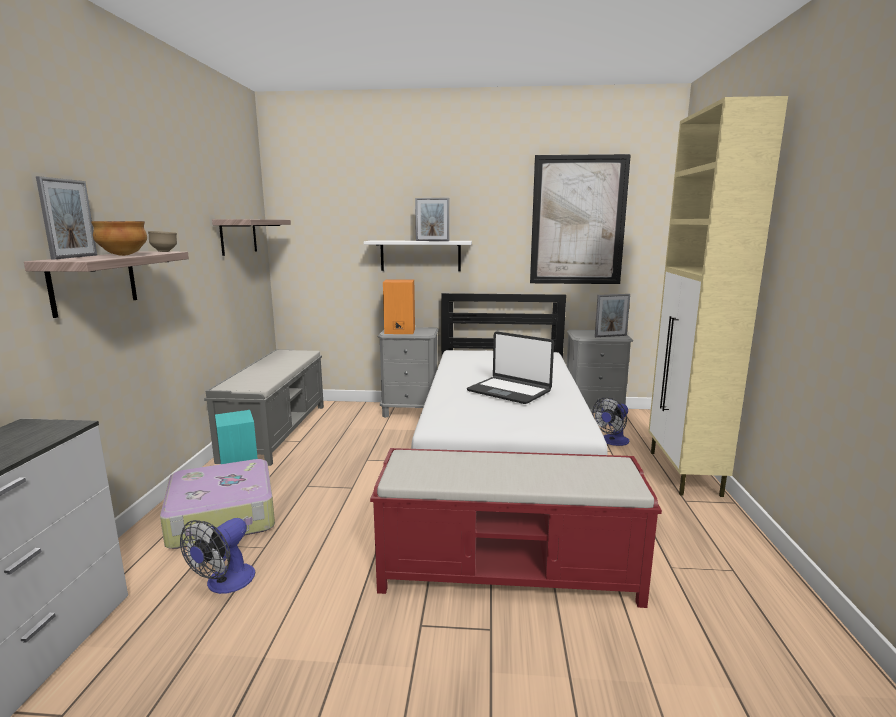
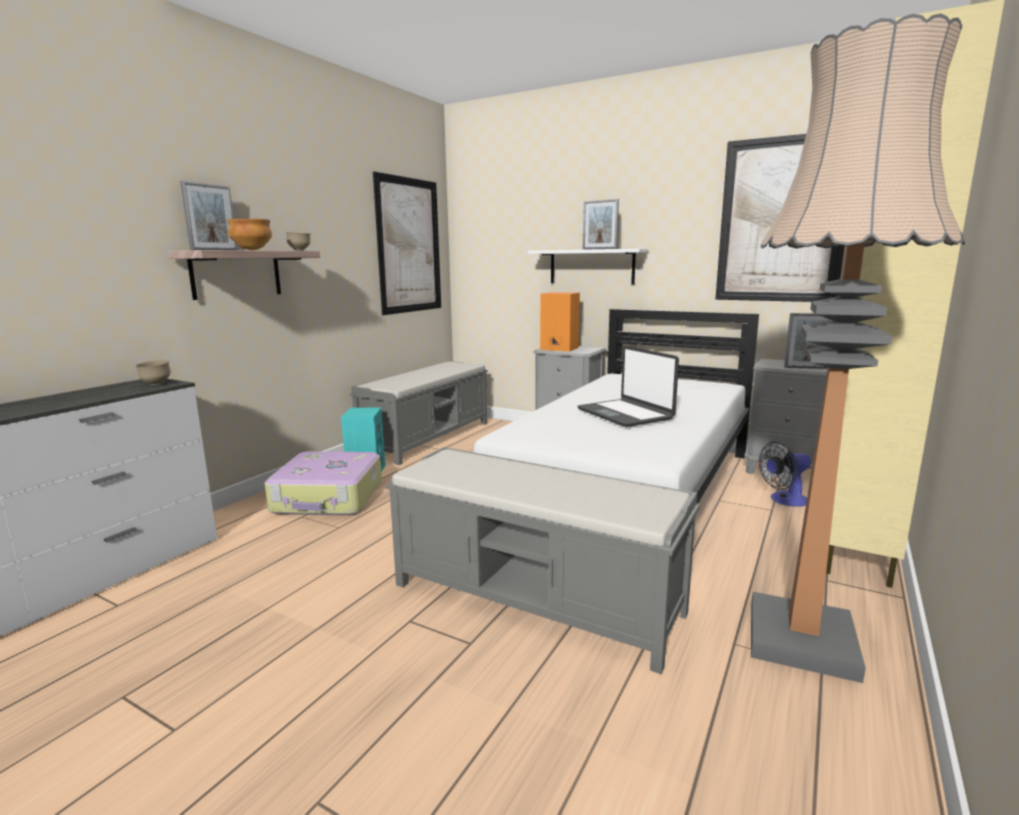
camera: 25 degrees right, 0 degrees up
(47, 430) = (156, 384): none -> brown bowl
(224, 584) = (287, 547): fan -> none
(238, 236) = (409, 246): shelf -> picture
(510, 571) = (537, 599): red bench -> grey bench
(705, 551) = (801, 639): none -> floor lamp

